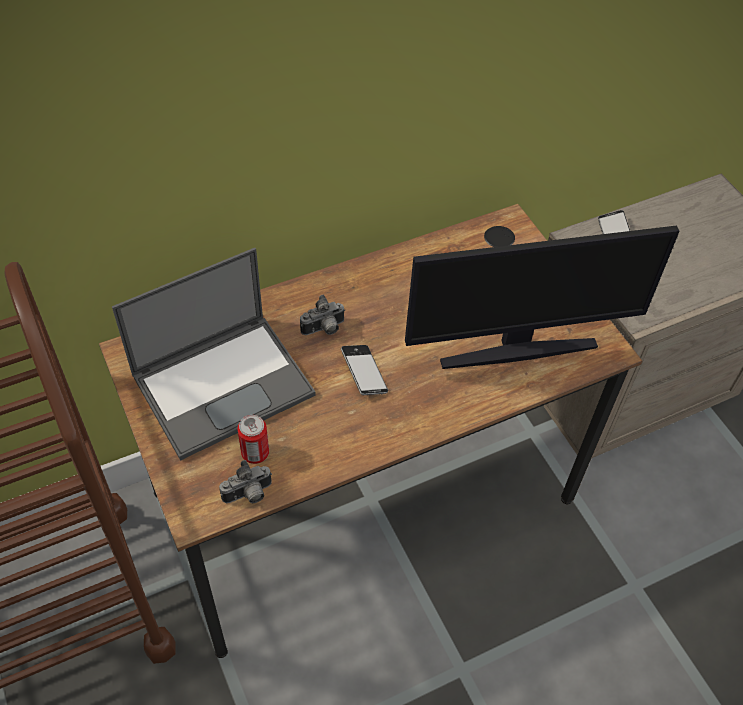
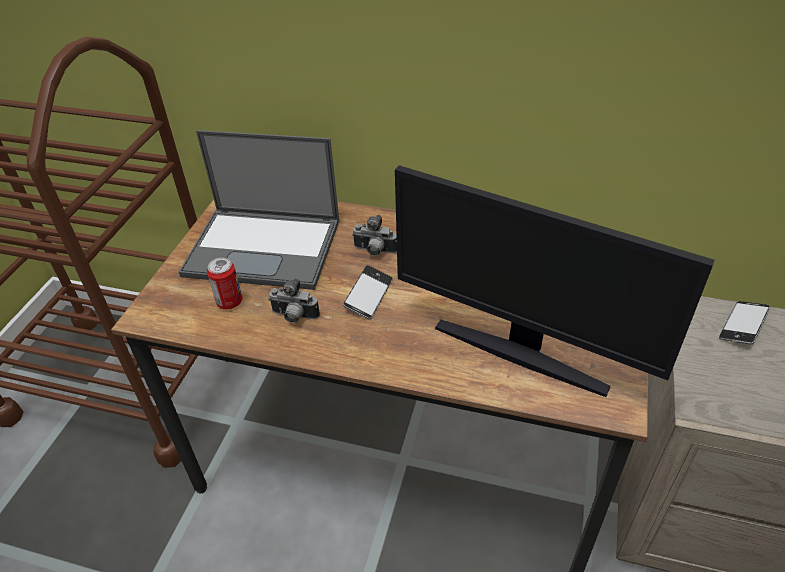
camera: 45 degrees right, 10 degrees down
(249, 495) = (192, 326): camera -> camera (294, 317)

